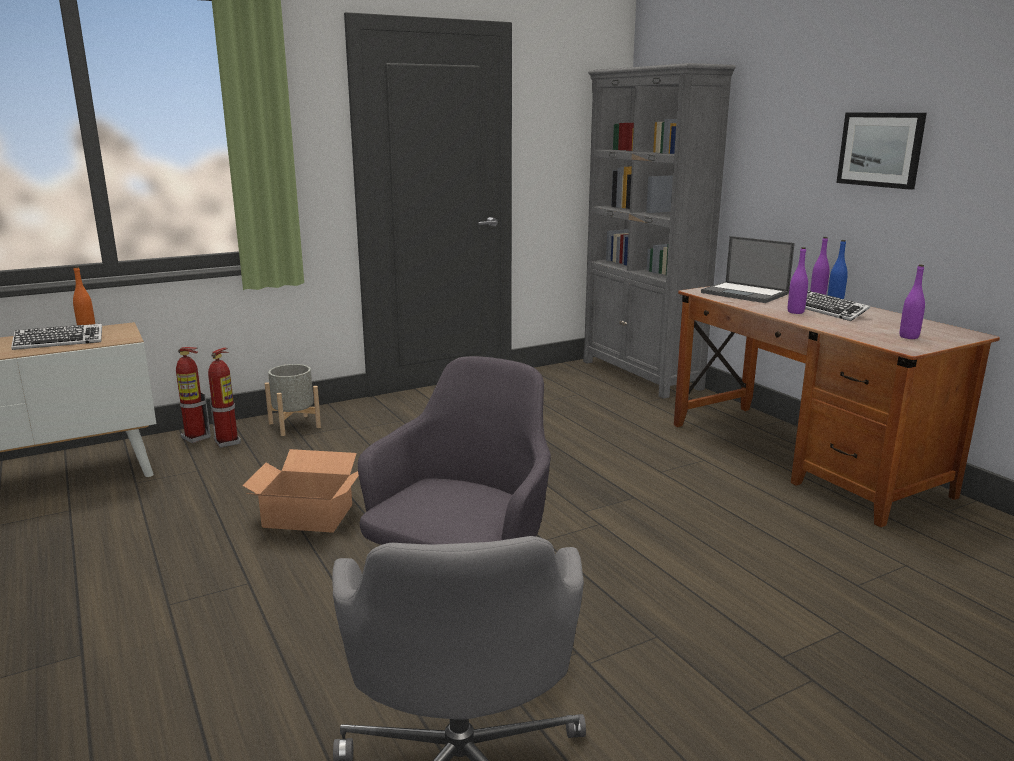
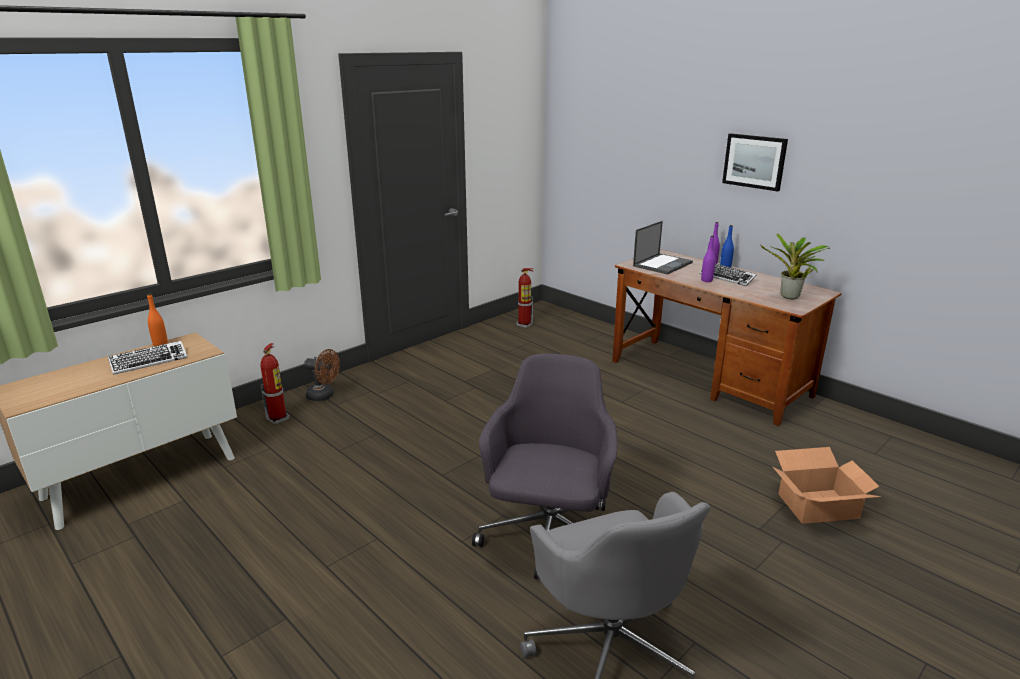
camera: 15 degrees left, 5 degrees up
(196, 438) = (248, 418): fire extinguisher -> fire extinguisher (524, 325)
(294, 425) = (324, 396): grey planter -> brown fan
(308, 516) = (388, 476): cardboard box -> cardboard box (819, 506)
(641, 375) = (568, 319): grey bookcase -> none
(746, 293) = (662, 264): laptop -> laptop turned 75 degrees counterclockwise
(909, 337) = (789, 298): purple bottle -> potted plant

